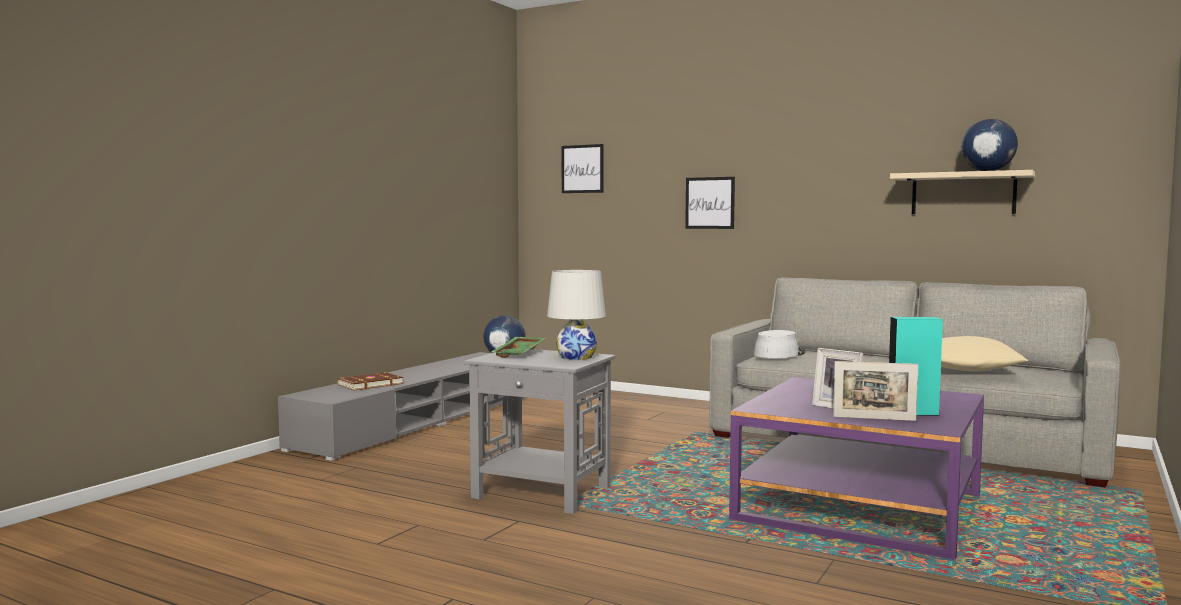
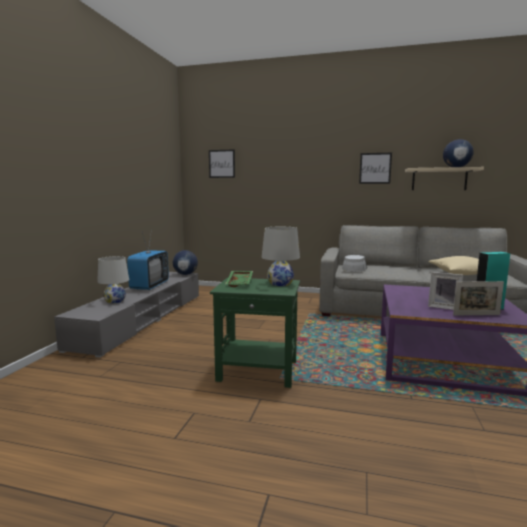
camera: 15 degrees left, 5 degrees up
(369, 384) = (114, 301): brown book -> white table lamp
(434, 369) = (149, 286): none -> television
(543, 493) = (259, 371): grey side table -> green side table
(710, 203) = (299, 184): picture -> picture (375, 168)

